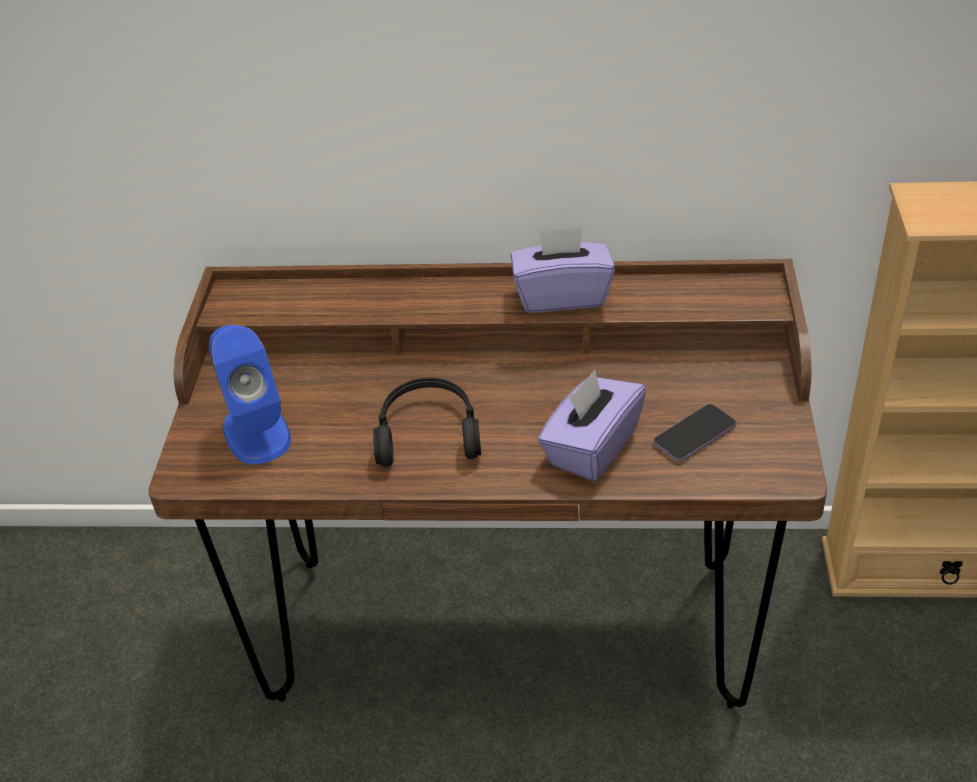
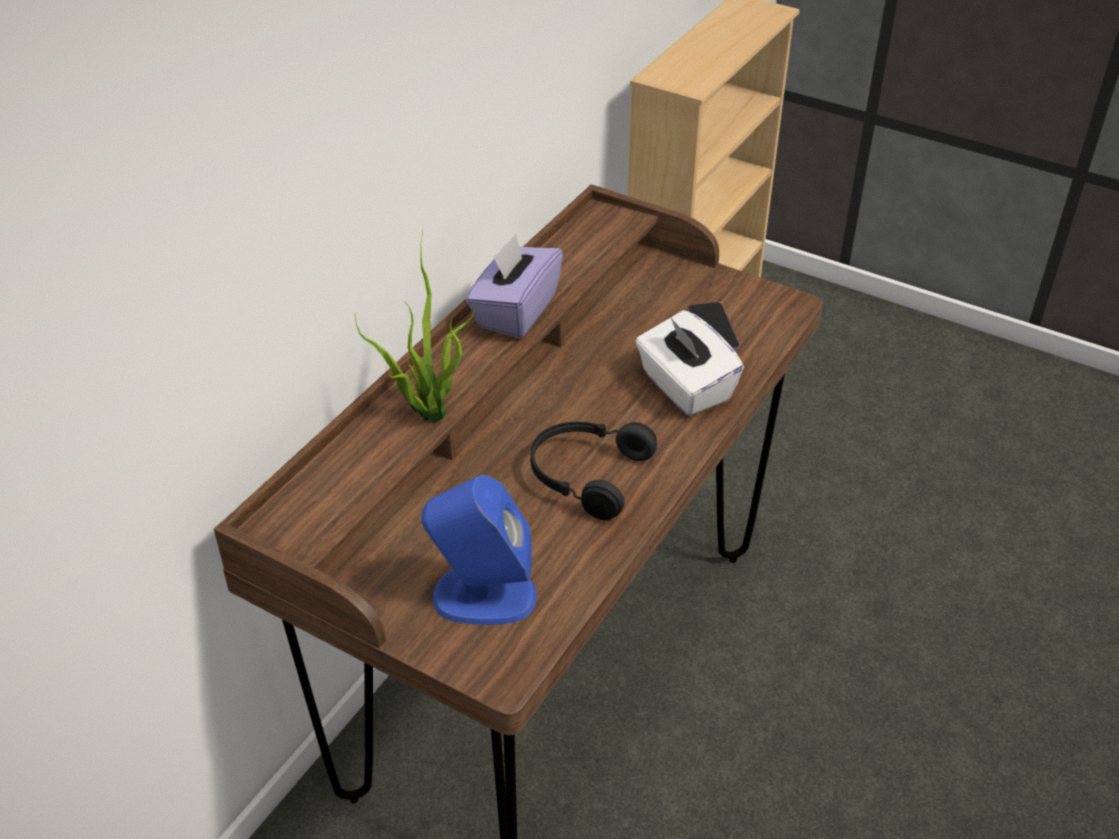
camera: 65 degrees left, 0 degrees up
(399, 304) = (427, 410): none -> potted plant
(591, 448) = (684, 387): purple tissue box -> white tissue box

